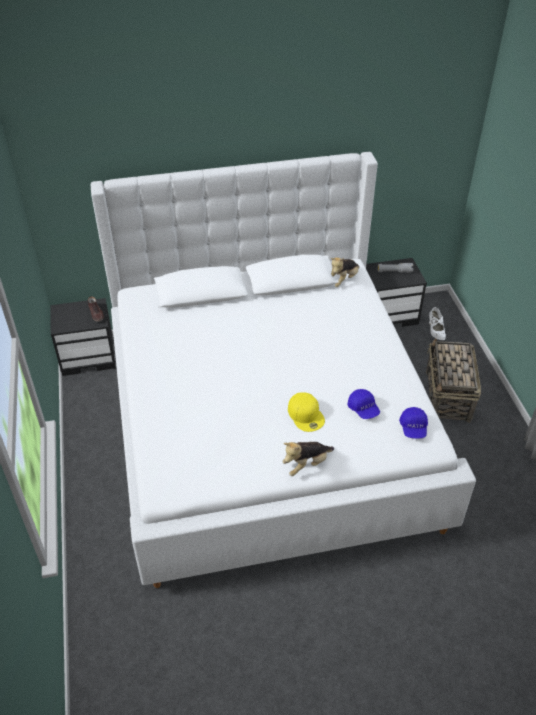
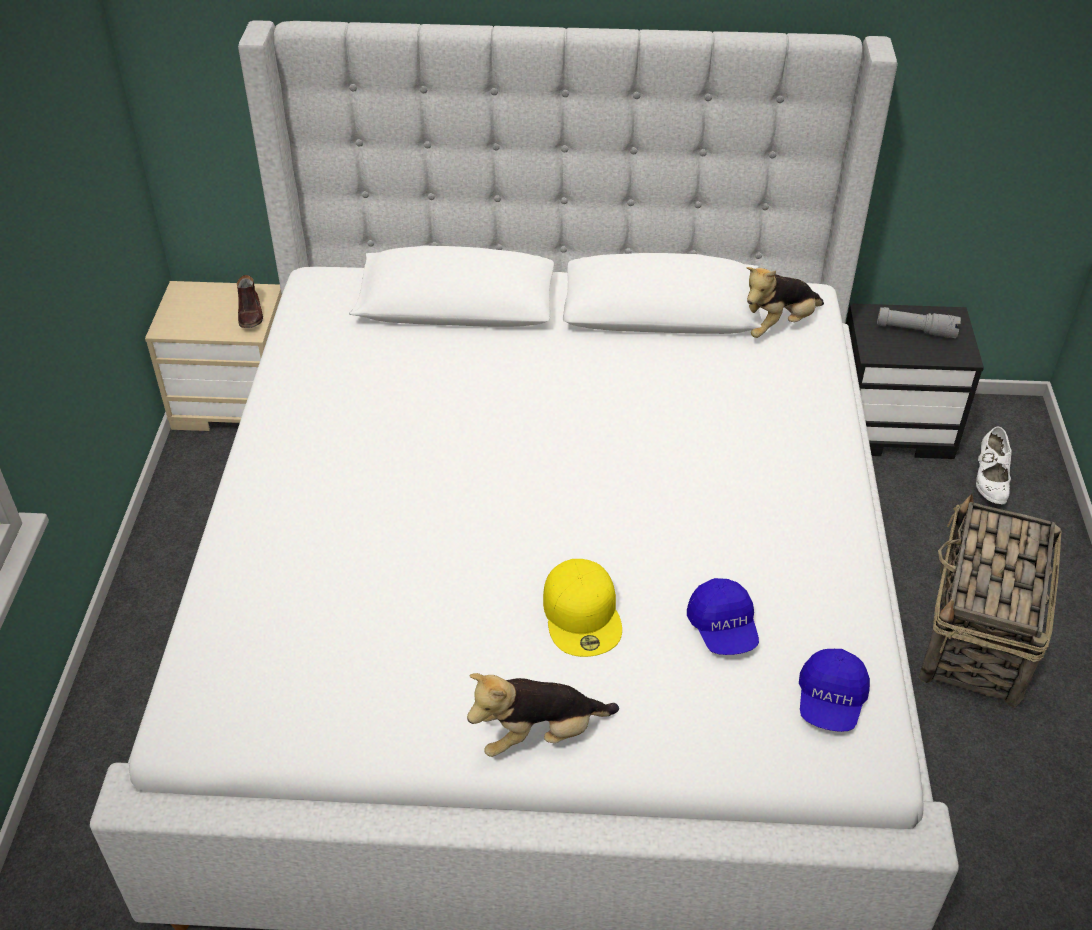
camera: 15 degrees right, 0 degrees up
(89, 356) = (237, 400): black nightstand -> beige nightstand

